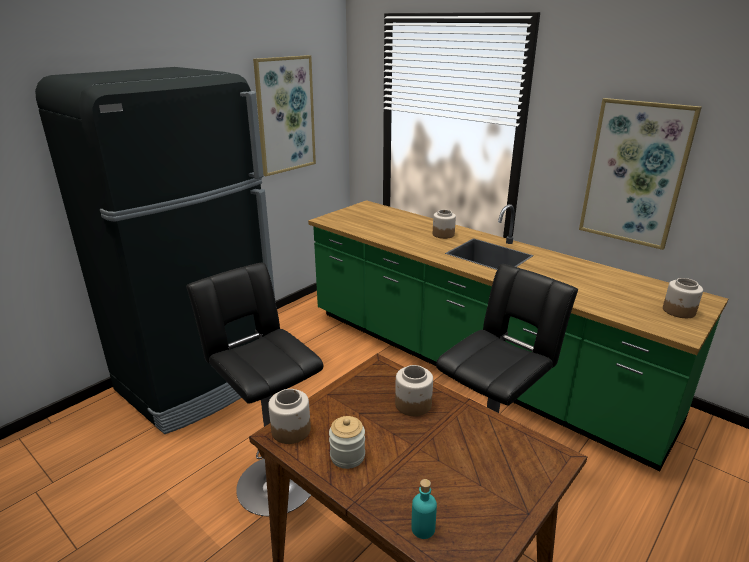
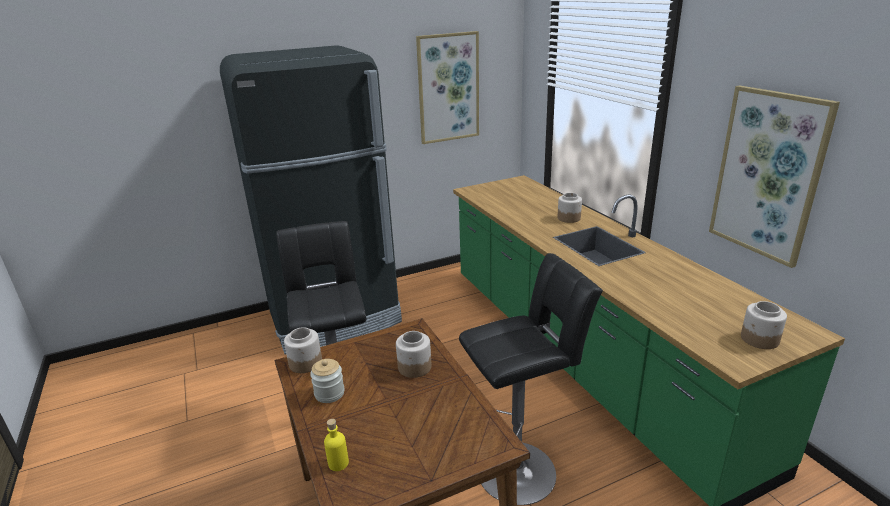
camera: 25 degrees right, 0 degrees up
(423, 529) = (338, 463): turquoise bottle -> yellow bottle

